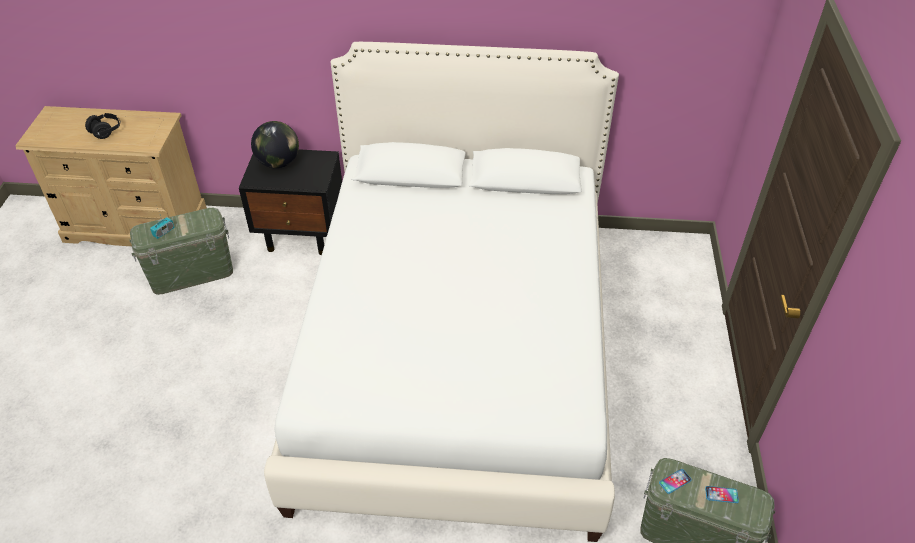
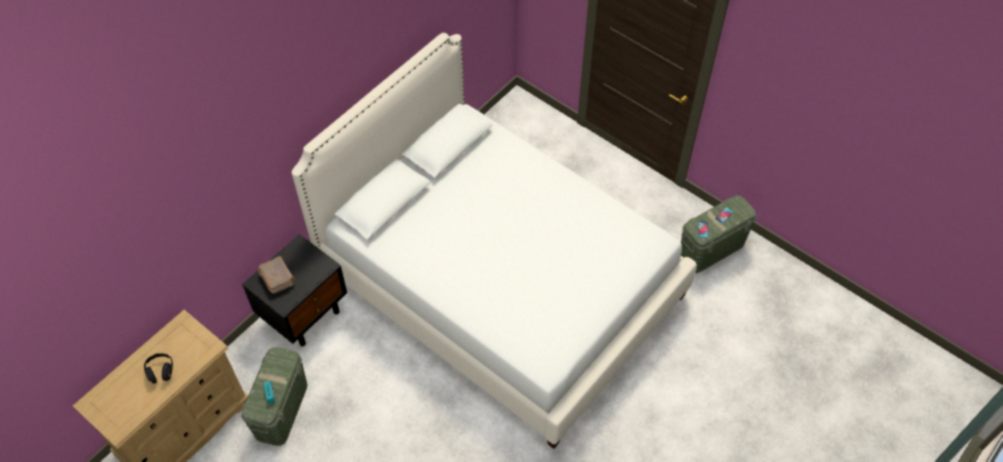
camera: 55 degrees left, 10 degrees up
(278, 163) = (277, 278): globe -> brown book

